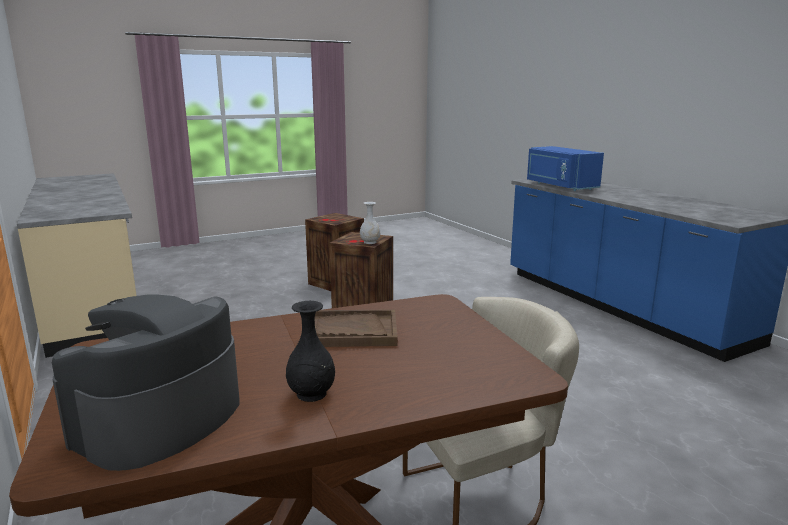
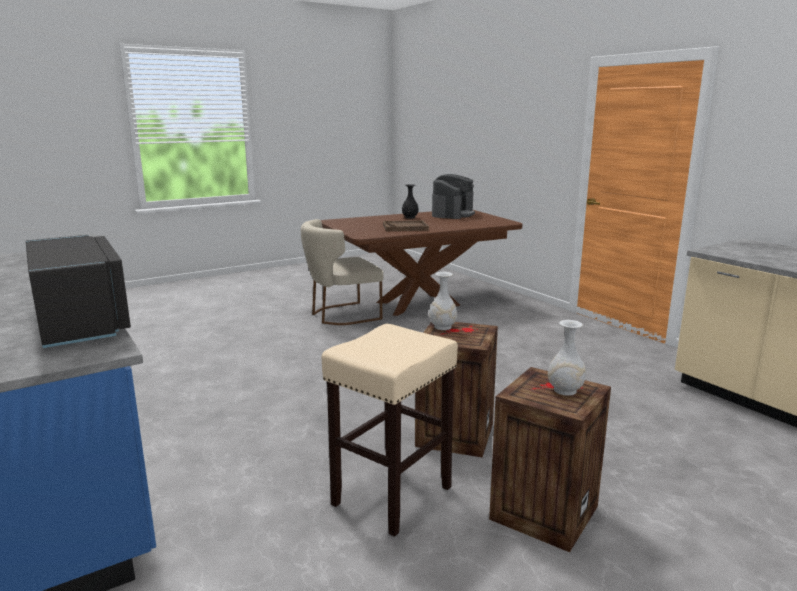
camera: 175 degrees right, 0 degrees up
(329, 218) = (565, 390): none -> white vase
(411, 290) = (391, 496): none -> beige stool
(559, 186) = (83, 322): blue microwave -> black microwave

